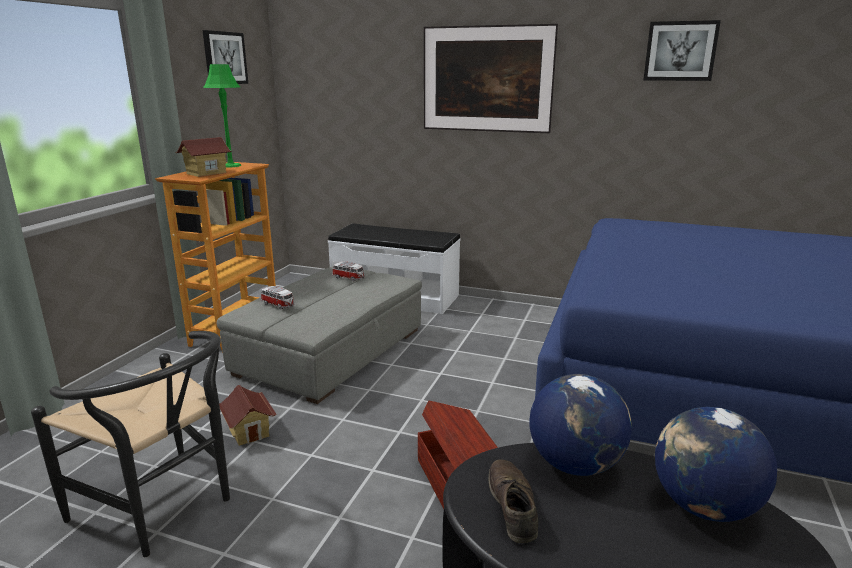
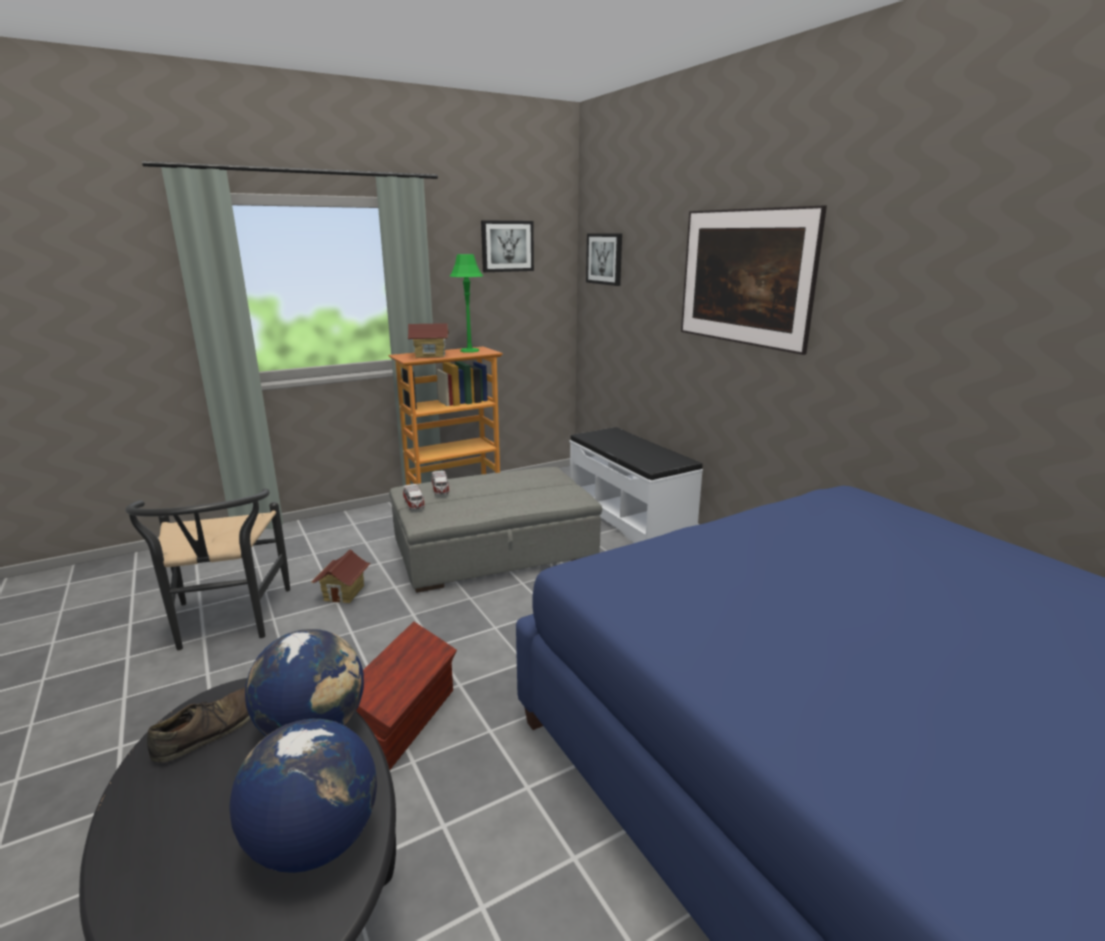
camera: 40 degrees right, 0 degrees up
(349, 278) = (536, 482): toy car -> toy car (414, 504)
(680, 51) = (991, 247): picture -> picture (605, 259)

